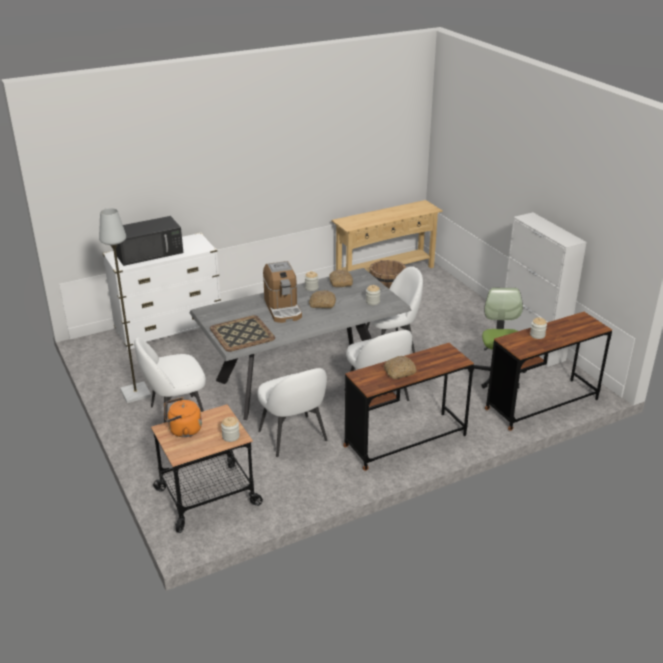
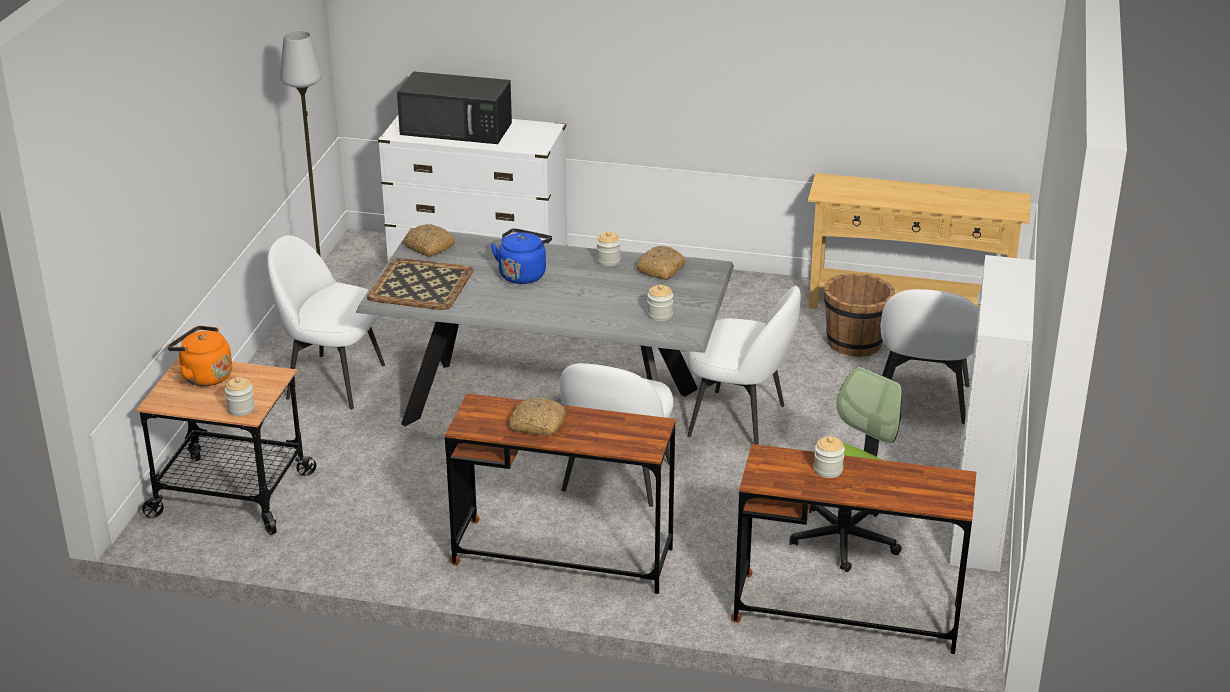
camera: 40 degrees right, 0 degrees up
(283, 309) = (523, 274): coffee machine -> blue kettle
(293, 437) = (428, 476): white chair -> white chair (922, 401)
(322, 304) = (585, 289): bread -> bread (428, 247)

